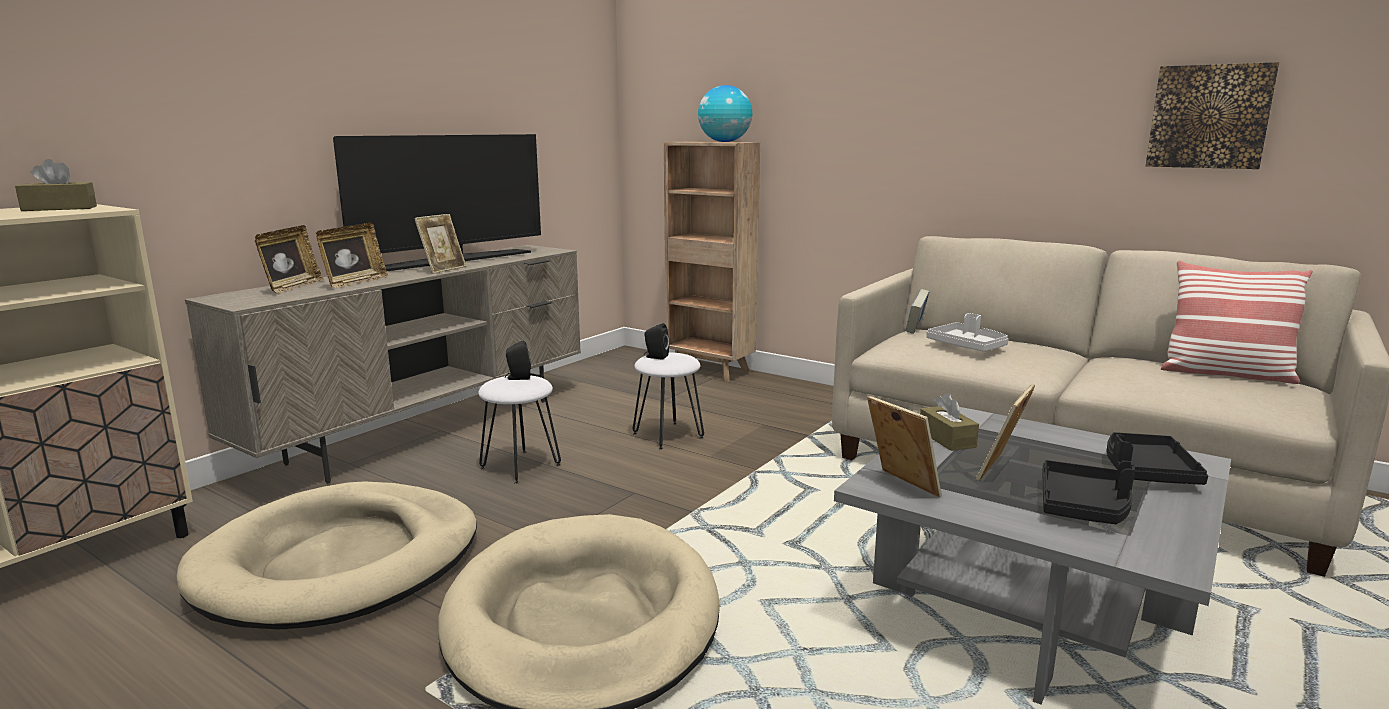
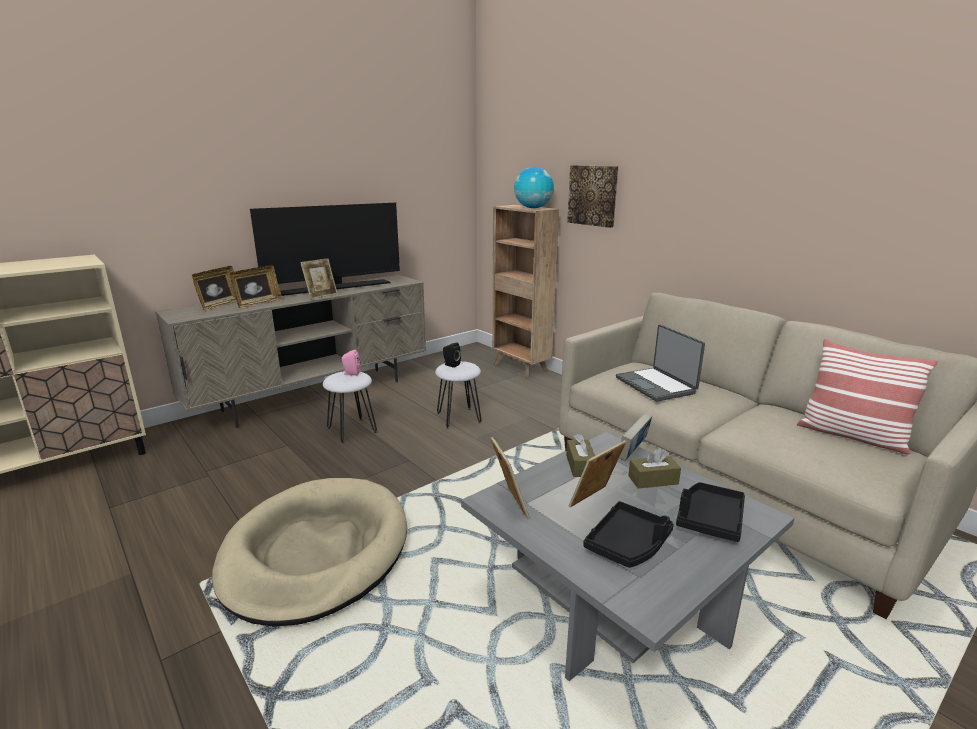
camera: 15 degrees right, 5 degrees up
(60, 208) = (67, 261): brown tissue box -> brown tissue box (653, 480)
(340, 562) = (210, 485): beige dog bed -> none
(518, 378) = (351, 373): black speaker -> pink speaker
(916, 329) = (633, 364): book -> book (633, 453)
(967, 346) = (656, 385): grey tray -> laptop
(1209, 117) = (886, 214): picture -> picture (593, 195)

